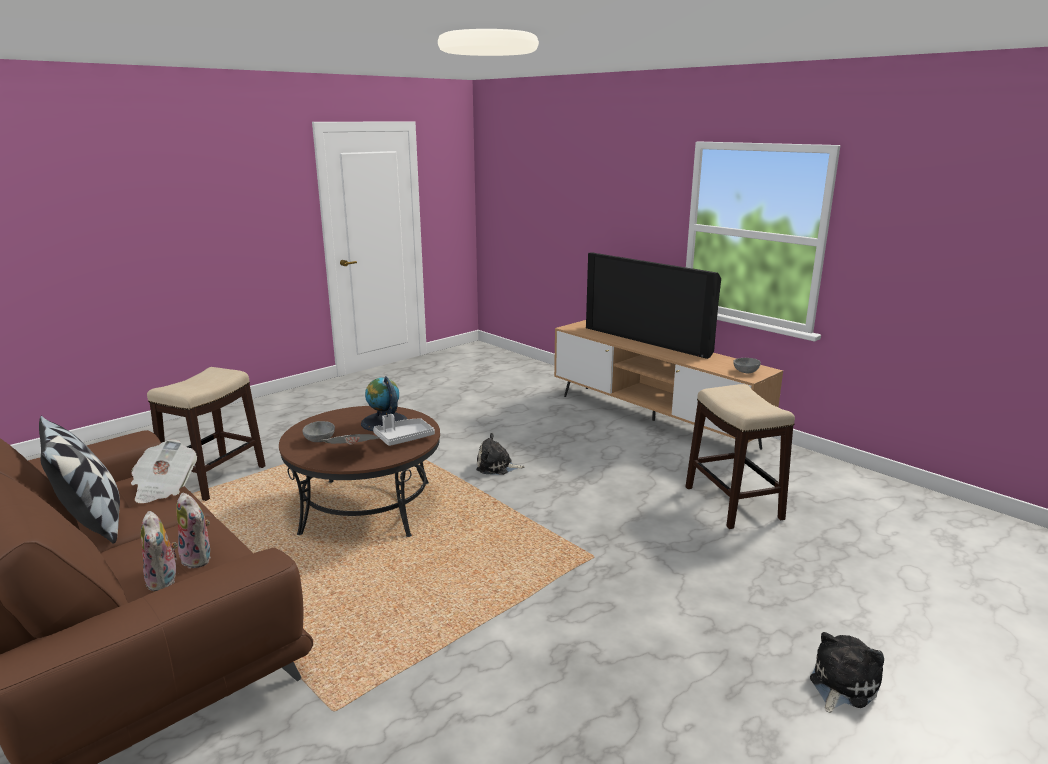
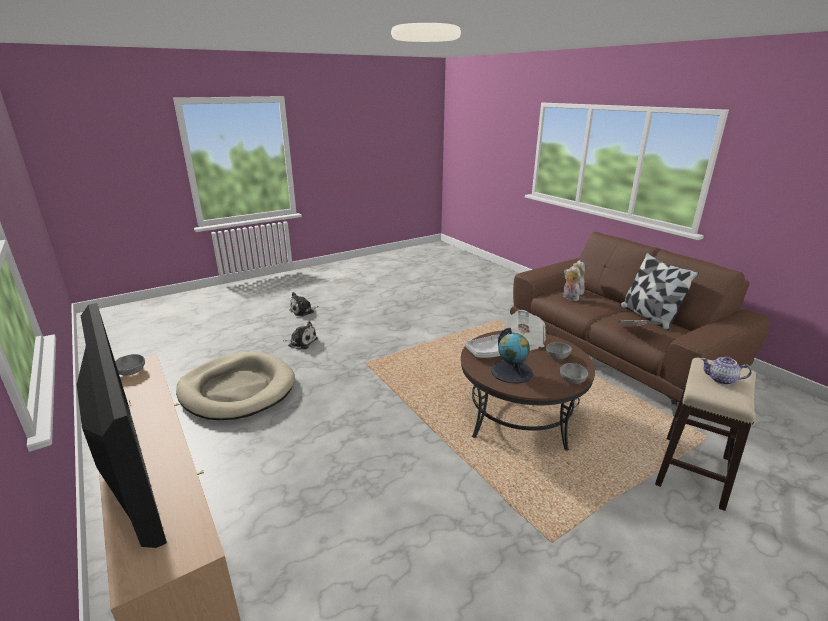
camera: 170 degrees left, 5 degrees up
(198, 381) = (721, 380): none -> teapot
(320, 419) = (573, 380): none -> grey bowl
(497, 467) = (404, 453): plush toy -> plush toy (301, 342)
(733, 503) = (237, 389): stool -> beige dog bed

